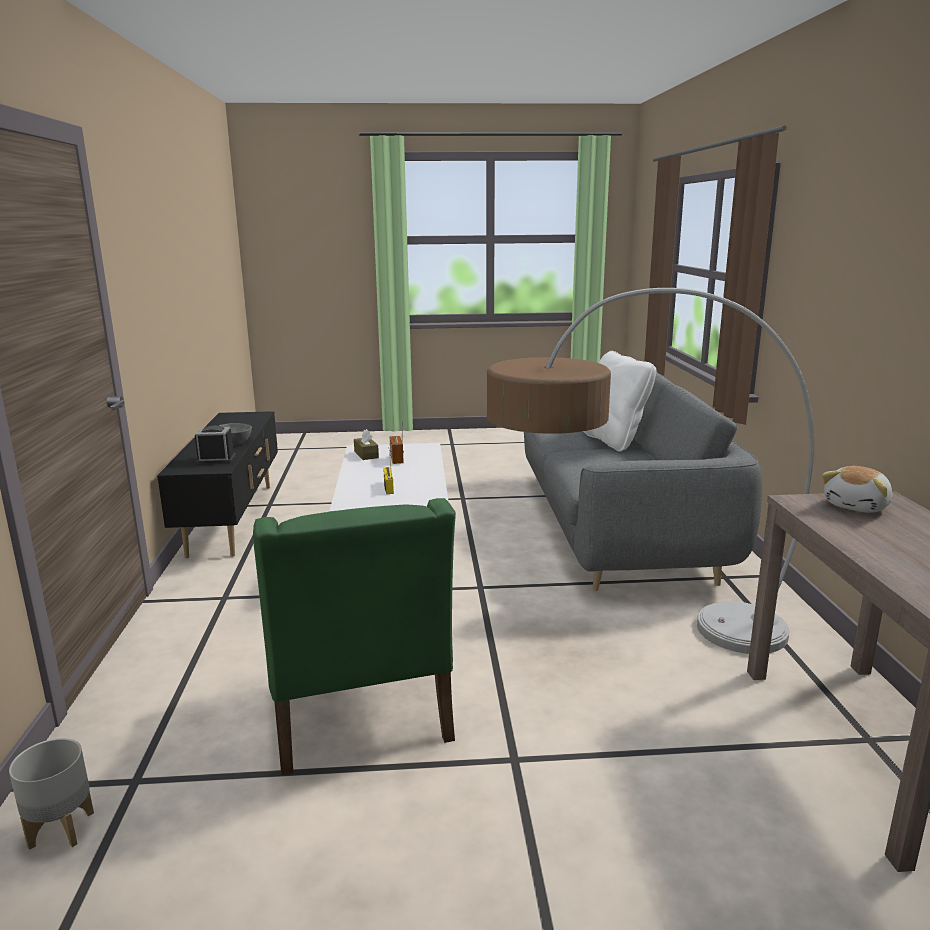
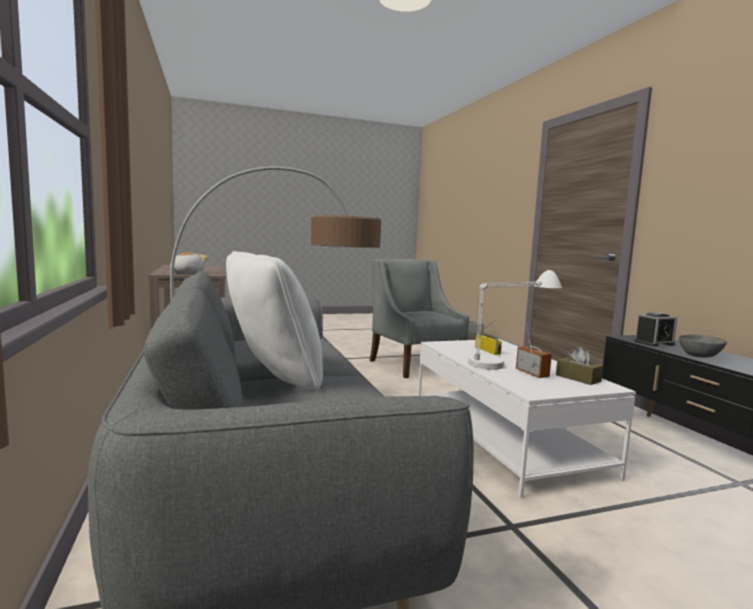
camera: 165 degrees right, 10 degrees down
(358, 710) = (415, 364): green armchair -> grey armchair
(392, 472) = (510, 362): none -> white table lamp

